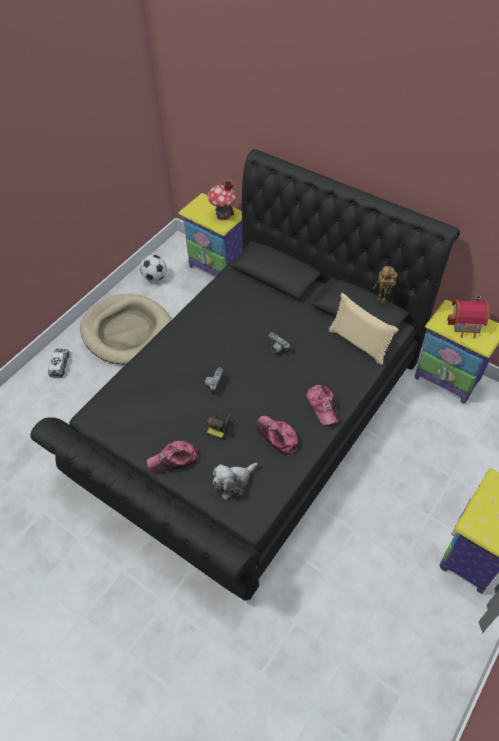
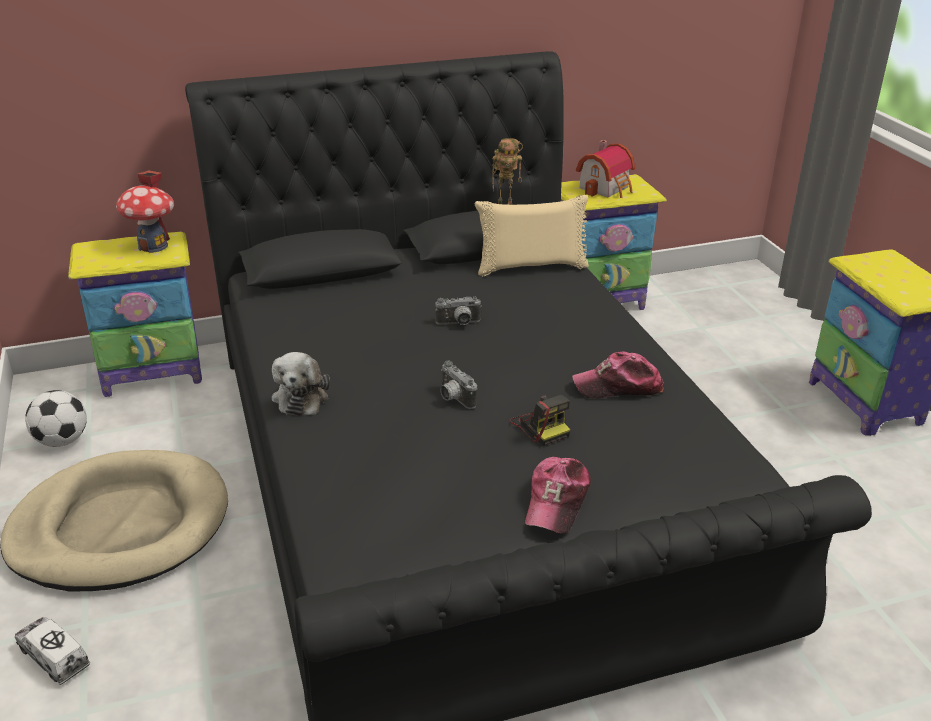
camera: 55 degrees left, 20 degrees down
(234, 482) = (664, 459): plush toy -> plush toy (301, 396)
(322, 406) = (604, 332): cap -> none

